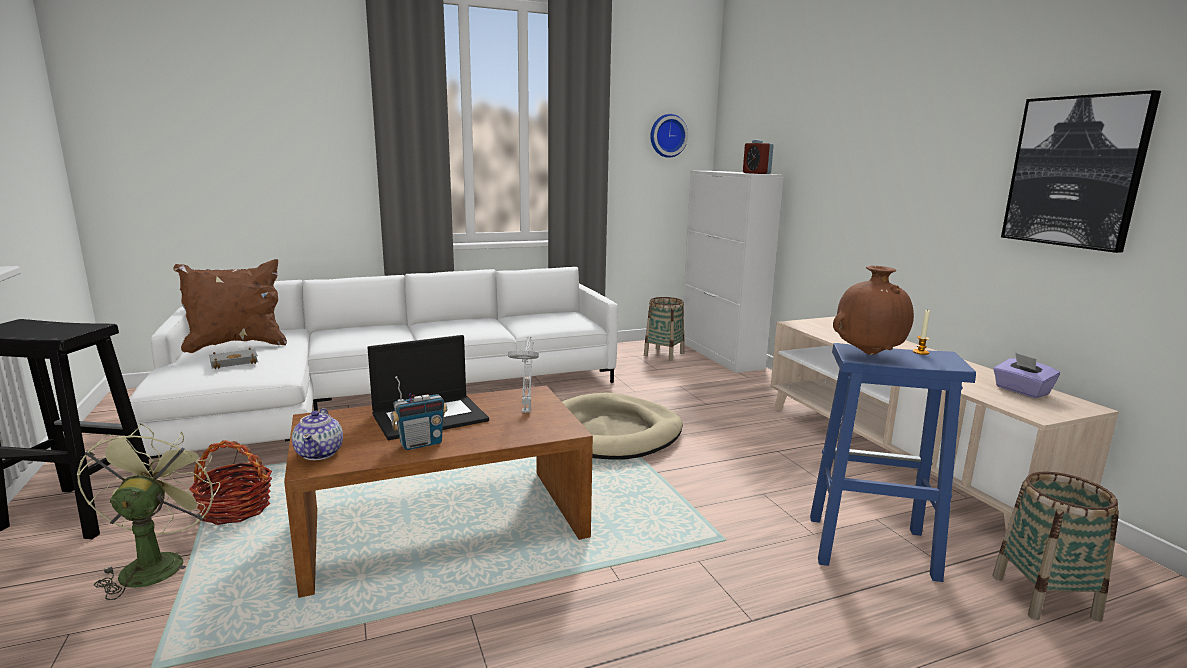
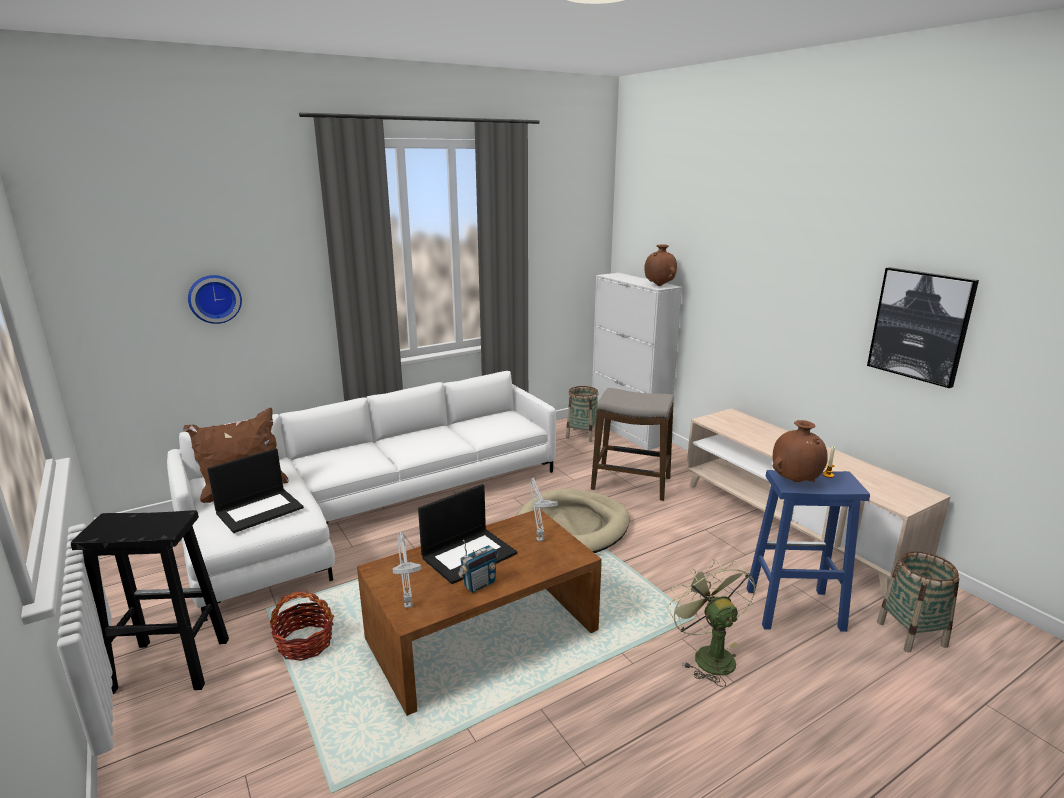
camera: 10 degrees left, 5 degrees up
(156, 563) = (272, 703): green fan -> green fan (708, 655)
(235, 362) = (260, 510): grey book -> laptop
(320, 453) = (408, 604): teapot -> grey table lamp
(667, 135) = (574, 244): wall clock -> wall clock (214, 298)
(701, 400) = (631, 483): none -> stool
(756, 173) = (659, 285): alarm clock -> brown vase
(1021, 391) = (885, 482): purple tissue box -> none

